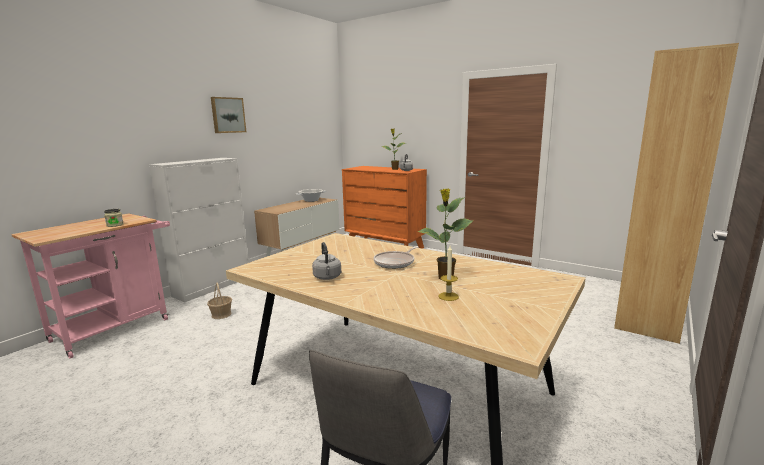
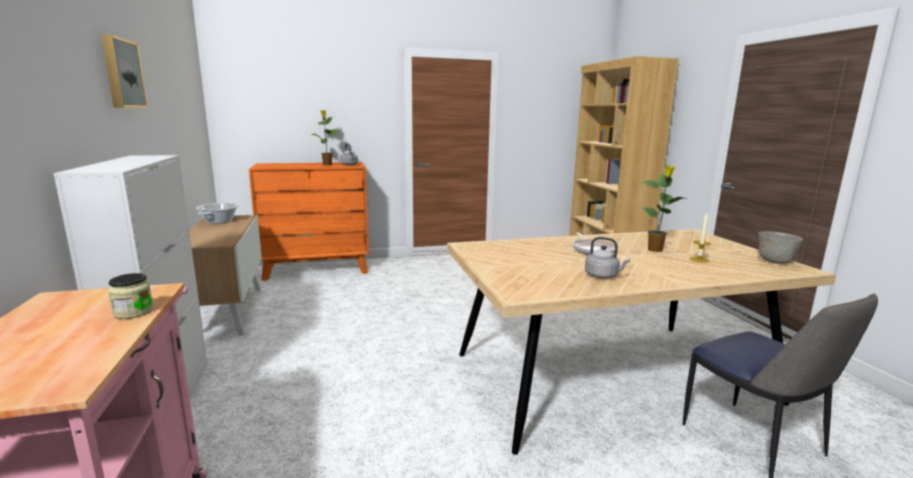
camera: 50 degrees left, 0 degrees up
(221, 314) = (287, 422): basket -> none
(521, 327) = (774, 261): none -> grey bowl

